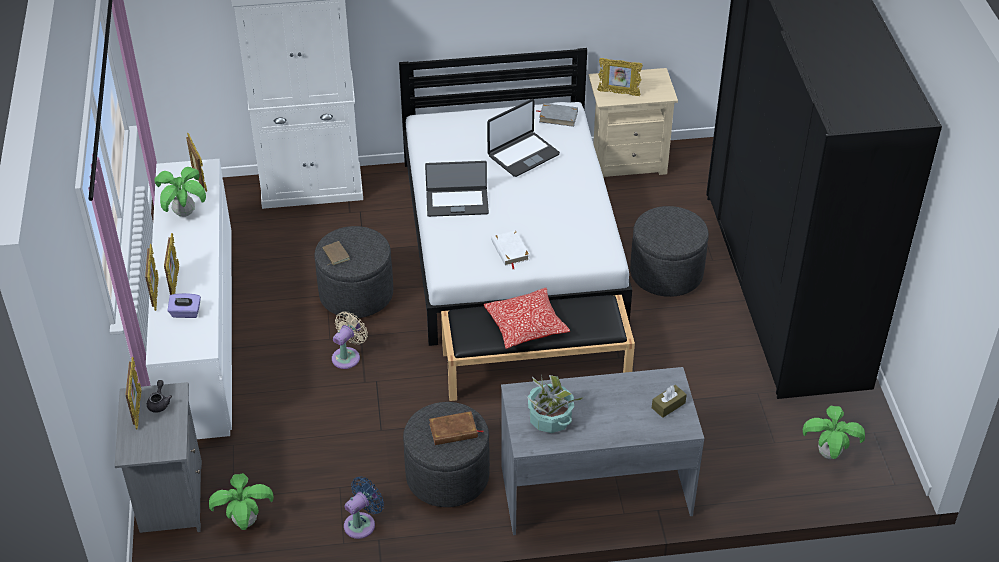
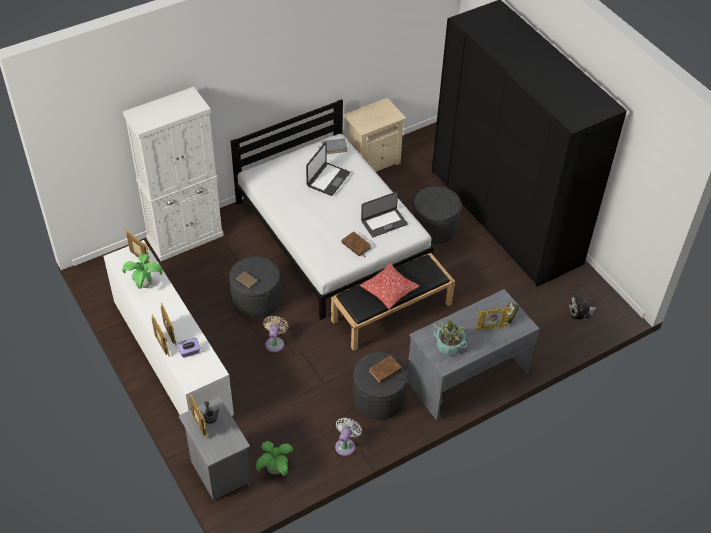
camera: 25 degrees left, 5 degrees up
(362, 523) = (346, 445): blue fan -> white fan
(457, 202) = (305, 223): laptop -> laptop (384, 222)
(510, 251) = (356, 245): white book -> brown book
(618, 93) = (368, 122): picture frame -> picture frame (490, 328)
(829, 454) = (580, 311): potted plant -> plush toy

